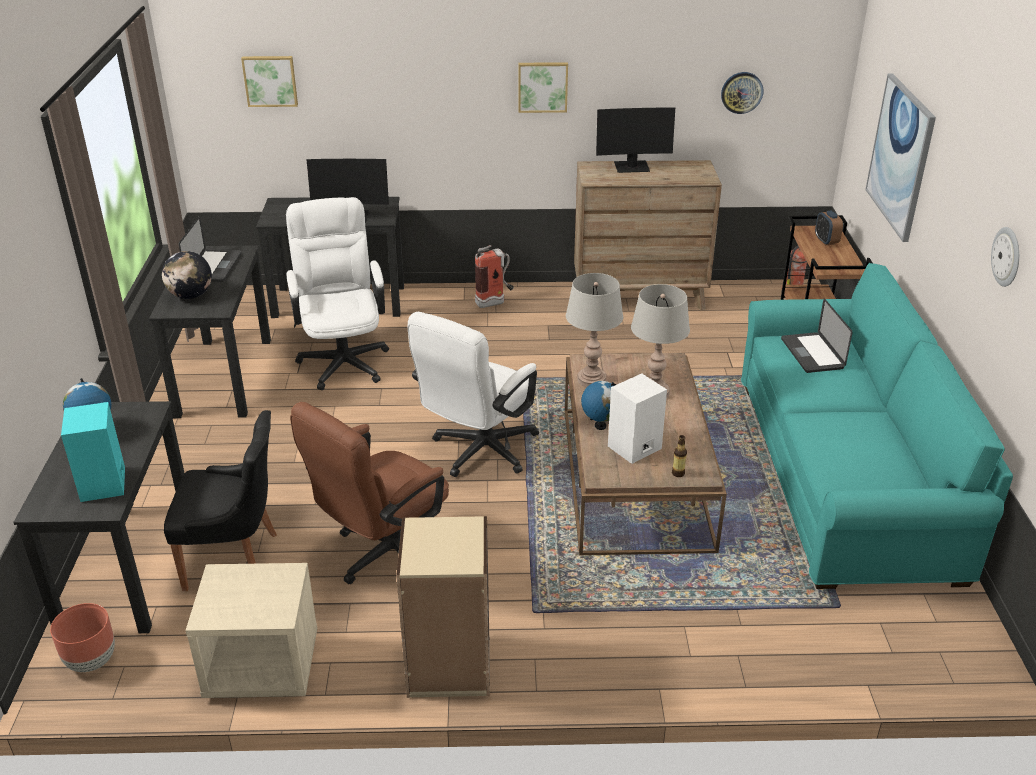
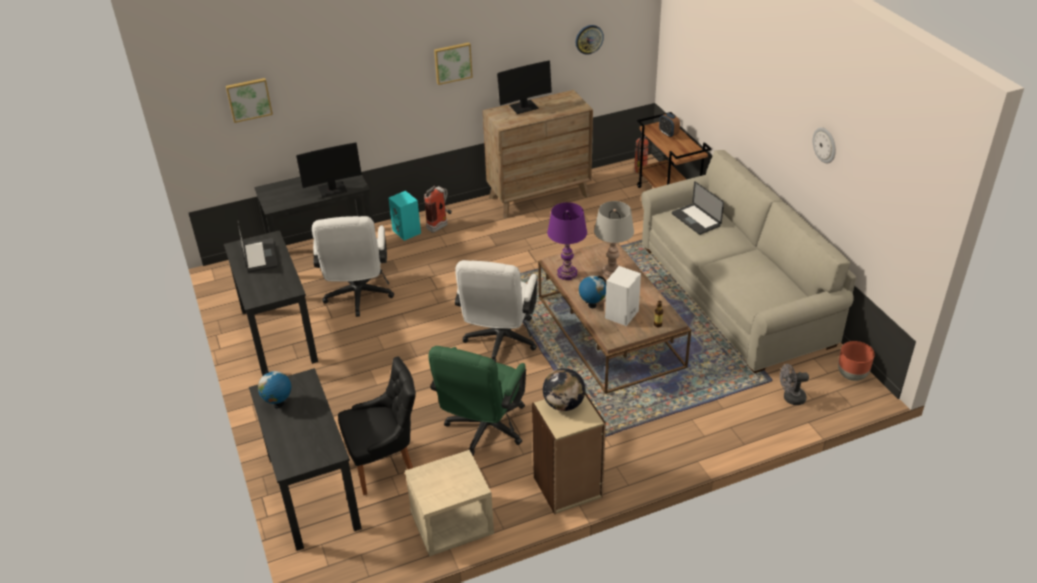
camera: 20 degrees left, 5 degrees up
(91, 661) = (336, 559): brown planter -> brown planter (852, 375)
(104, 485) = (318, 438): turquoise speaker -> turquoise speaker (407, 232)
(190, 296) = (262, 284): globe -> globe (563, 404)
(343, 358) = (358, 298): white office chair -> white office chair turned 150 degrees counterclockwise
(385, 556) = (483, 431): brown office chair -> green office chair
(591, 380) = (567, 274): grey table lamp -> purple table lamp
(845, 475) = (735, 294): turquoise sofa -> beige sofa
(856, 641) = (790, 398): none -> grey fan
(900, 156) = (718, 74): picture -> none

